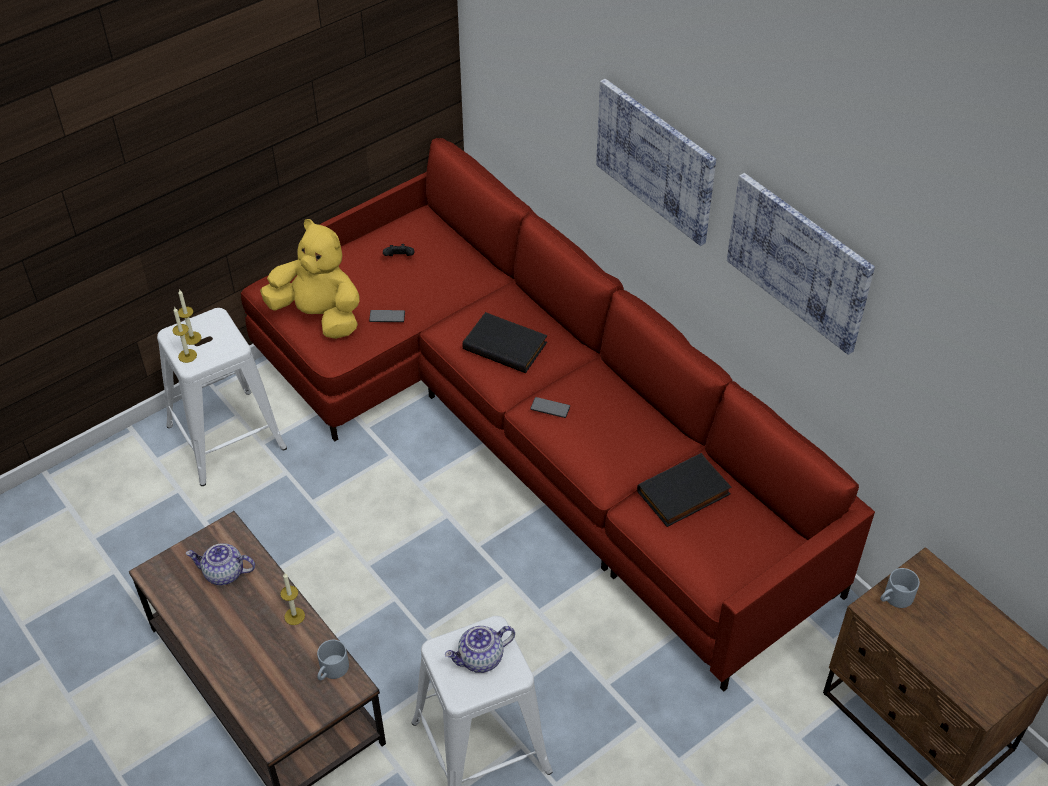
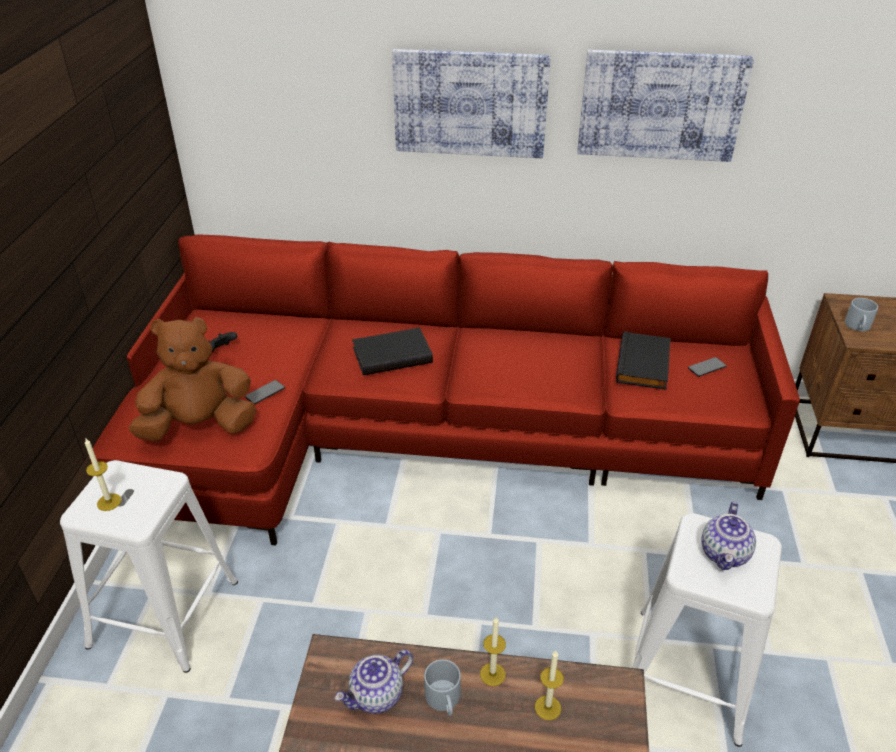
camera: 45 degrees left, 10 degrees down
(187, 356) = (123, 519): candle -> candle (547, 707)
(319, 315) = (200, 426): yellow plush toy -> brown plush toy
(332, 671) = (587, 690): grey mug -> grey mug (445, 700)
(550, 408) = (484, 371): phone -> phone (707, 367)

